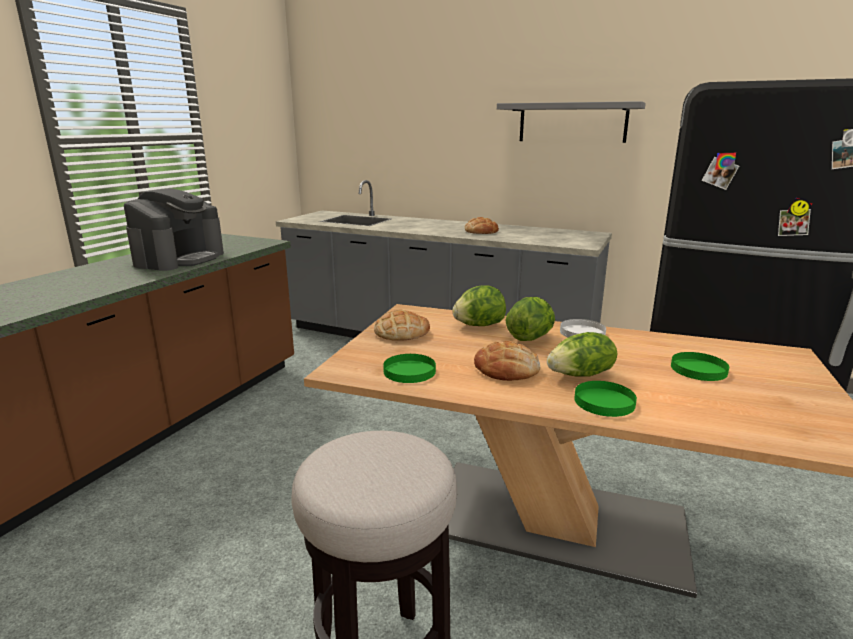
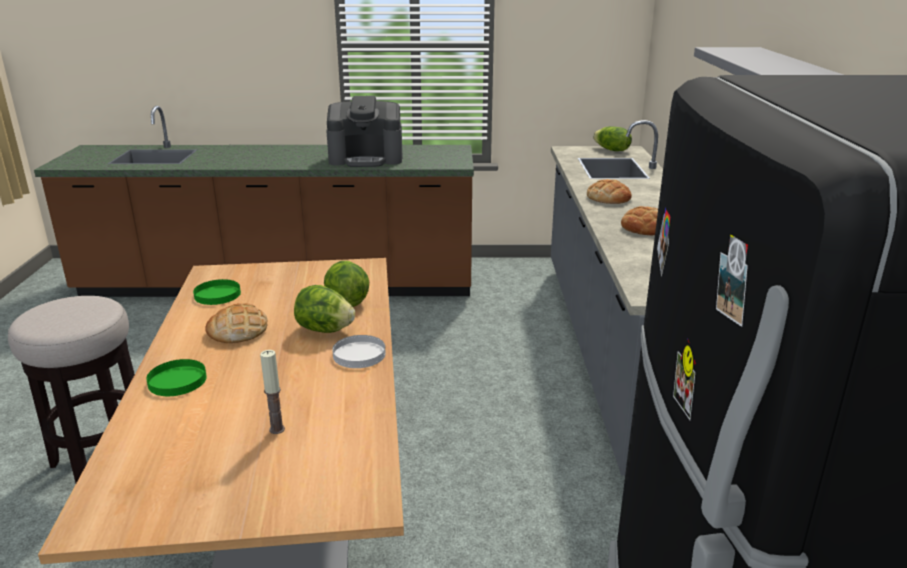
camera: 65 degrees right, 5 degrees up
(401, 332) = (305, 275): bread -> bread (609, 198)
(581, 375) = (236, 365): lettuce -> lettuce (611, 150)
(698, 369) = (277, 429): green plate -> candle

